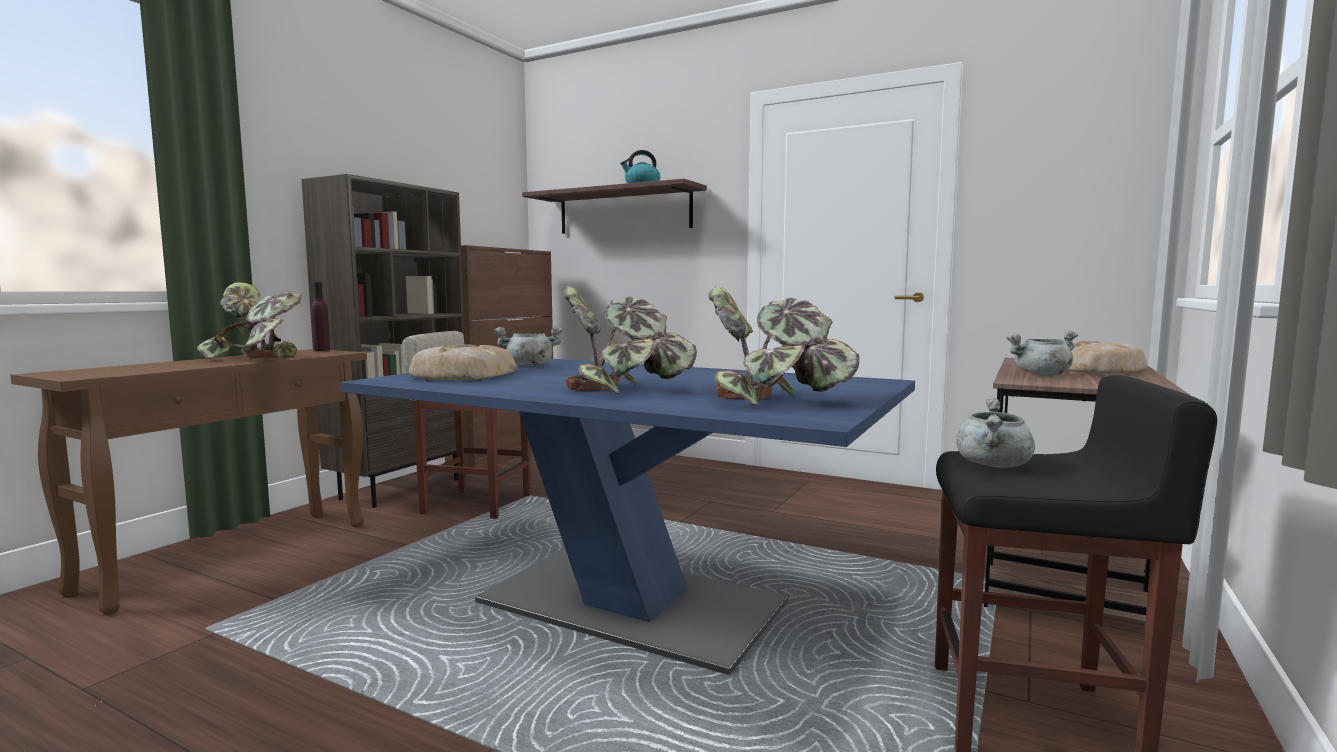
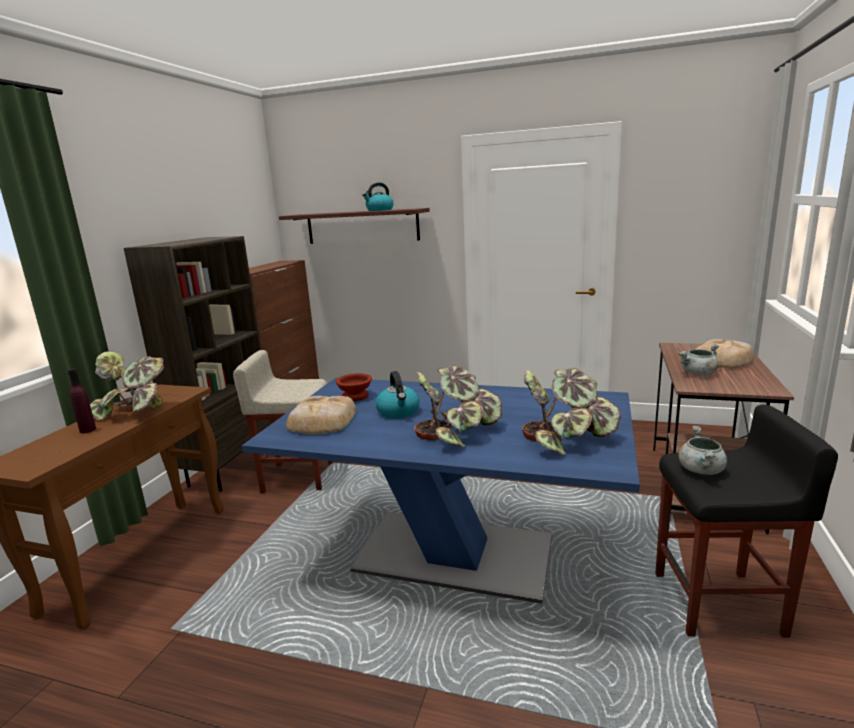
camera: 10 degrees left, 10 degrees up
(322, 350) = (169, 387): purple bottle -> purple bottle (88, 430)
(529, 366) = (354, 397): grey cooking pot -> brown bowl
(569, 375) = (398, 412): none -> kettle

